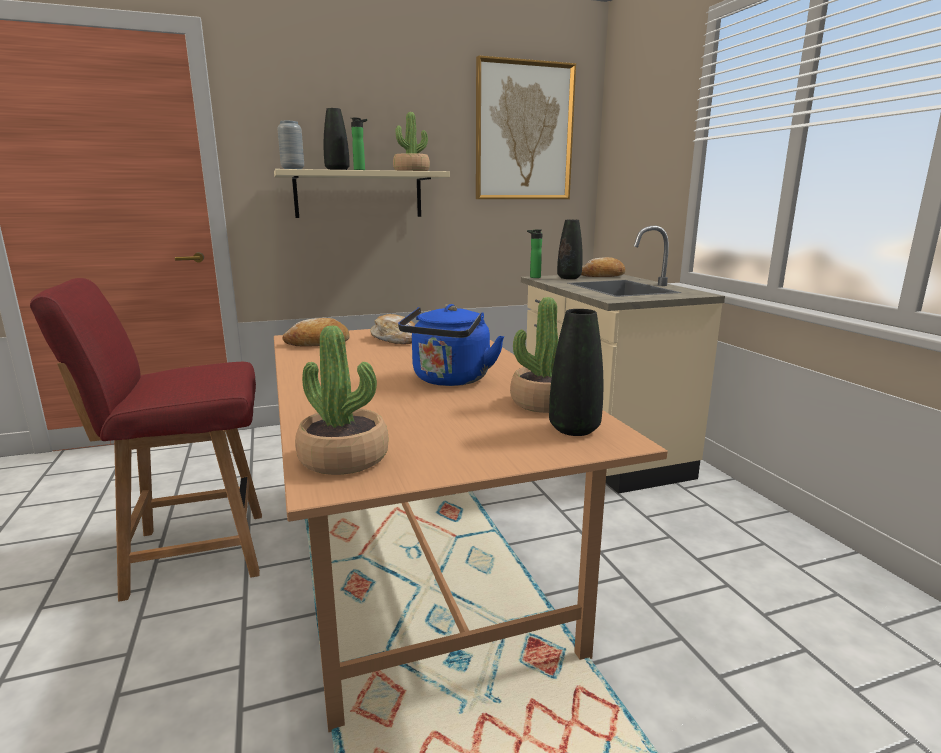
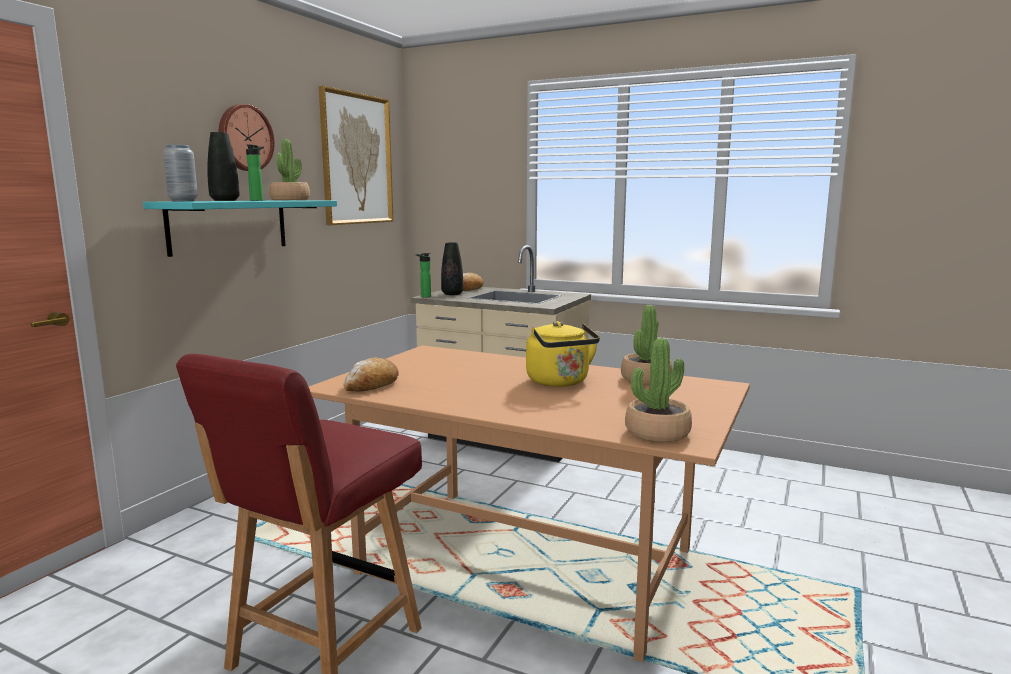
camera: 45 degrees left, 5 degrees down
(359, 195) = (229, 226): beige shelf -> turquoise shelf
(380, 114) = (244, 138): none -> wall clock
(396, 339) = (422, 367): bread -> none
(449, 380) = (560, 382): blue kettle -> yellow kettle
(574, 429) = (696, 386): black vase -> none

